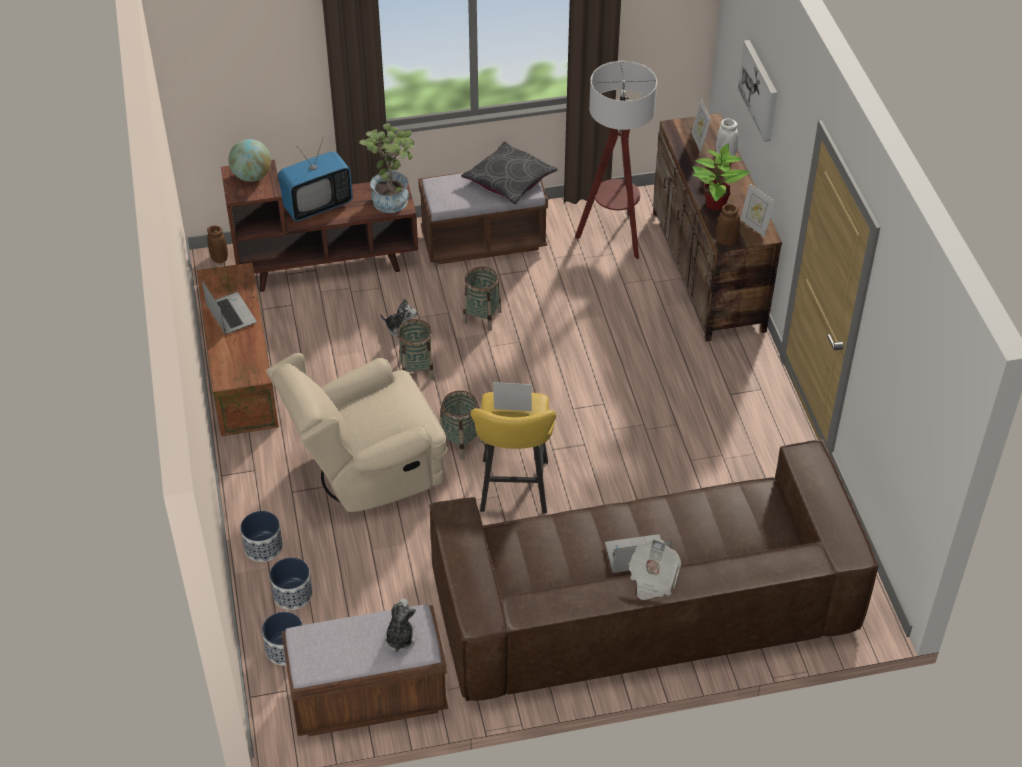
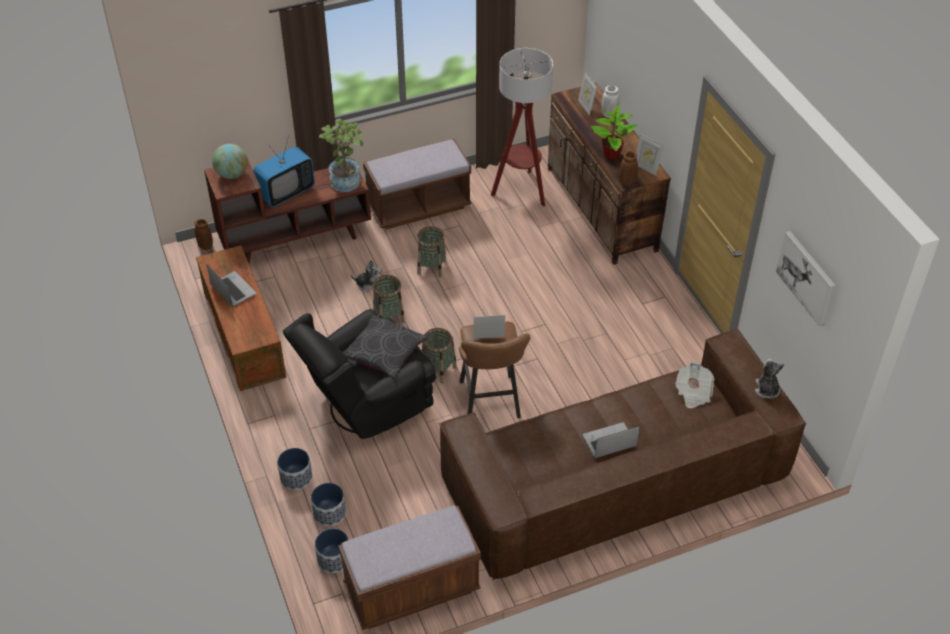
camera: 10 degrees left, 0 degrees up
(365, 473) = (366, 405): beige armchair -> black armchair
(400, 638) = (438, 536): plush toy -> plush toy (766, 390)
(509, 180) = (437, 155): grey pillow -> grey pillow (384, 352)
(513, 494) = (491, 406): yellow stool -> brown stool
(652, 579) = (633, 459): newspaper -> newspaper (693, 393)
(760, 90) = (638, 59): picture -> picture (807, 277)

